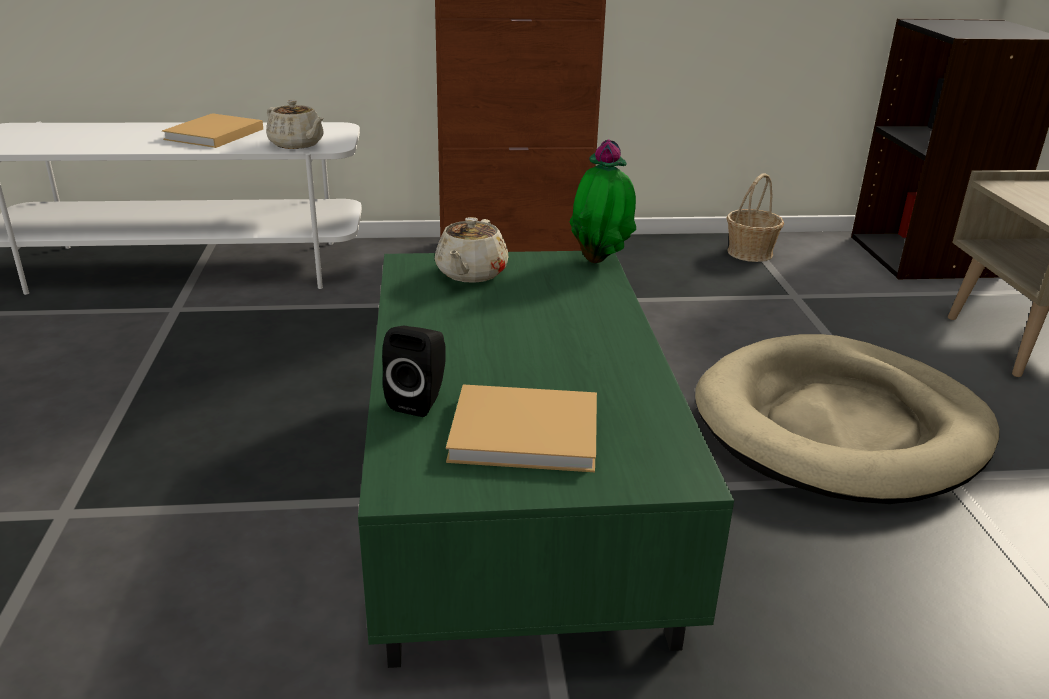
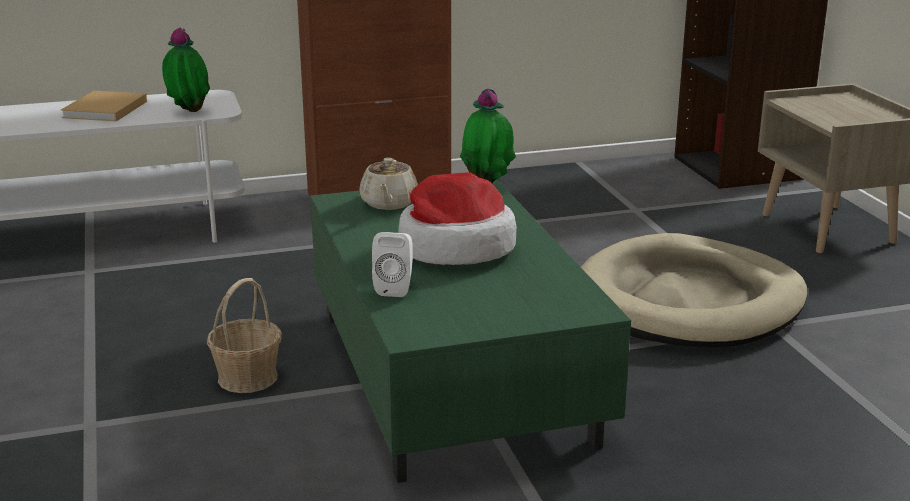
camera: 10 degrees left, 5 degrees down
(297, 144) = (188, 113): beige teapot -> potted plant
(420, 401) = (395, 288): black speaker -> white speaker
(526, 345) = (455, 247): none -> hat
(530, 433) = (482, 298): beige book -> none
(750, 253) = (590, 178): basket -> basket (248, 377)

